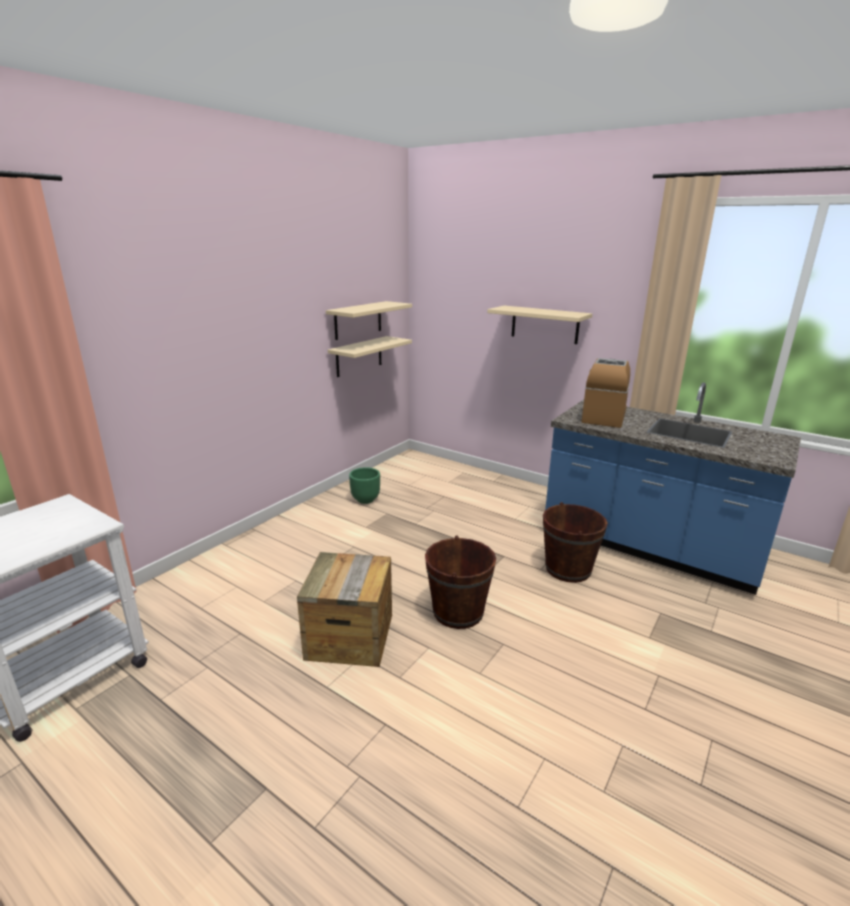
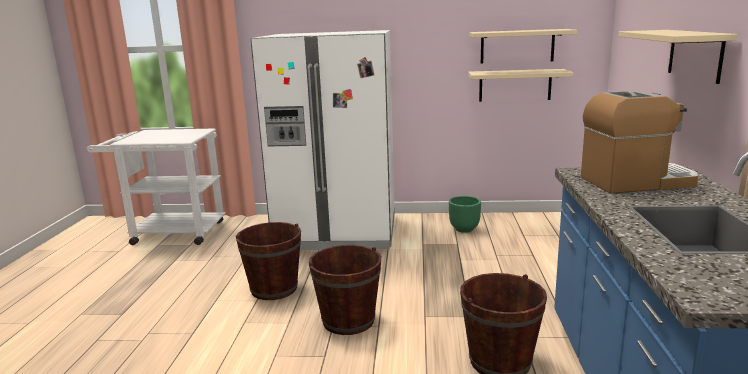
camera: 60 degrees right, 5 degrees down
(274, 557) = (337, 232): none -> white fridge
(350, 636) = (274, 289): crate -> brown bucket

